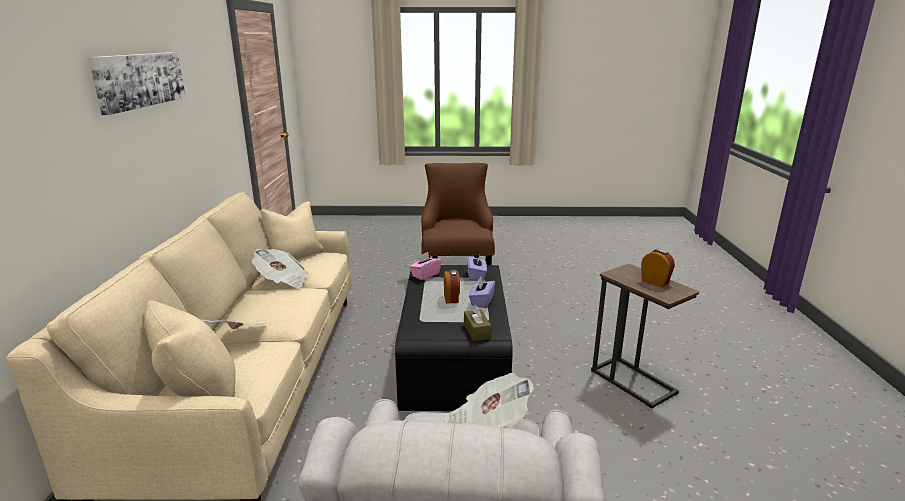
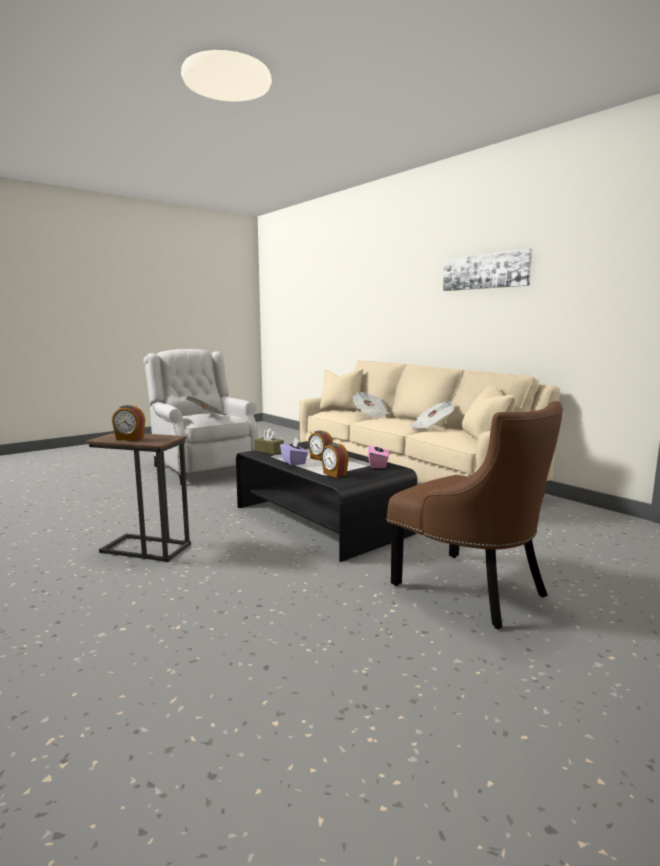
camera: 140 degrees right, 10 degrees down
(476, 276) = (334, 474): purple tissue box -> alarm clock

